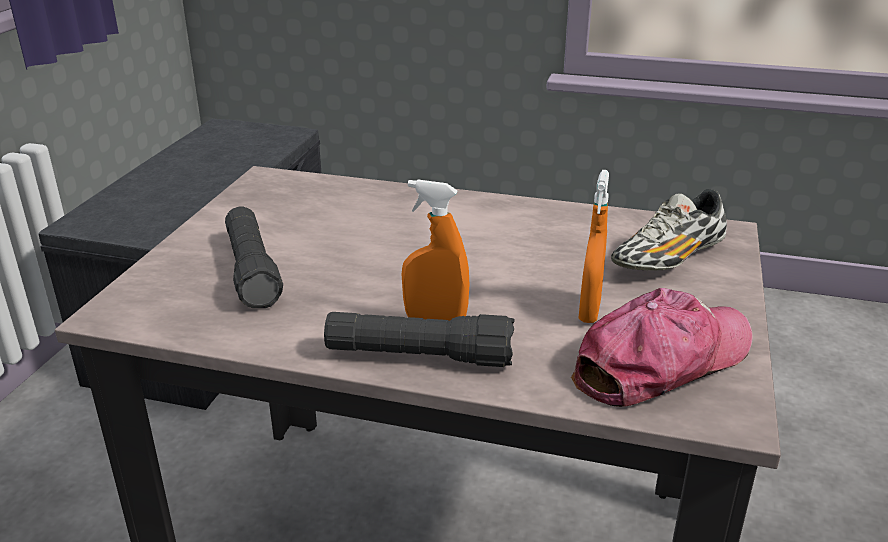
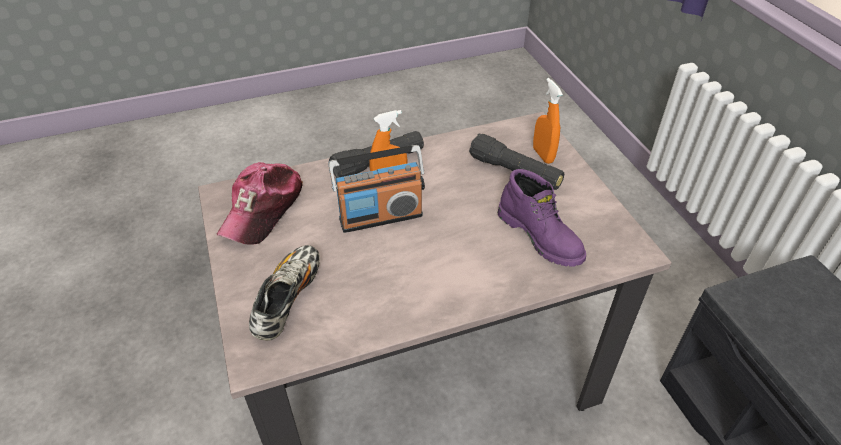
camera: 145 degrees right, 15 degrees up
(332, 213) = (541, 236): none -> purple boot
(489, 290) = (380, 216): none -> radio
(589, 311) = (316, 227): orange spray bottle -> orange spray bottle (543, 155)

